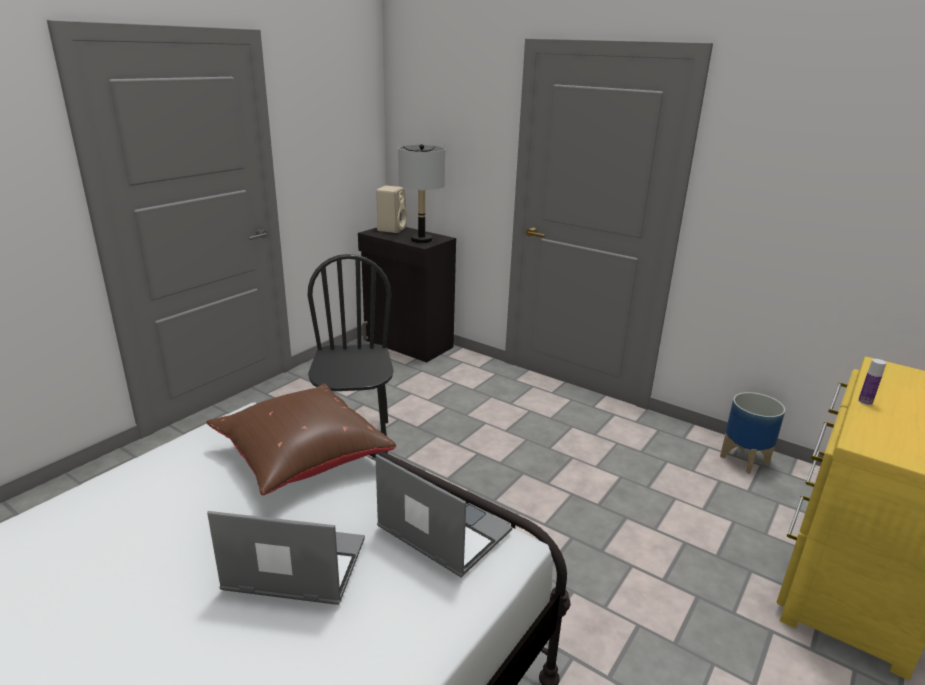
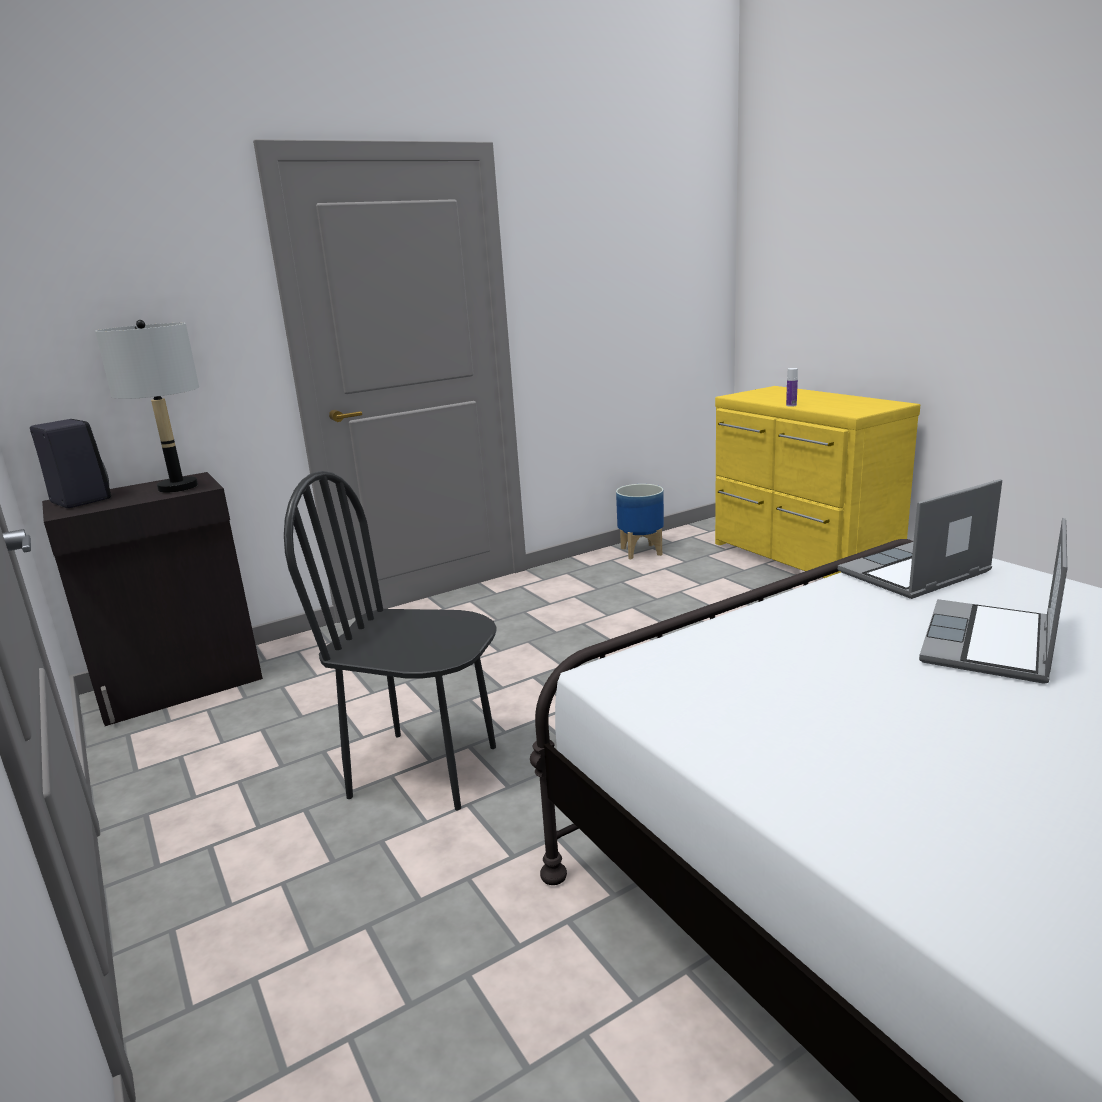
camera: 65 degrees left, 5 degrees down
(301, 458) = (755, 636): brown pillow -> none
(392, 229) = (79, 500): beige speaker -> black speaker

